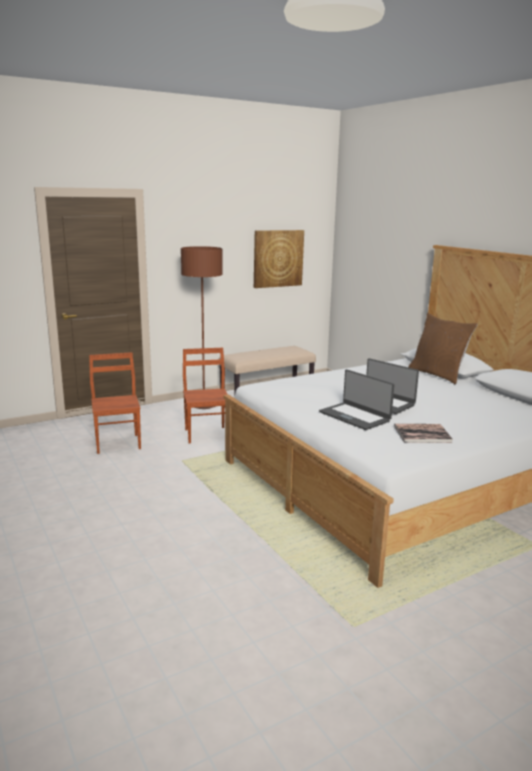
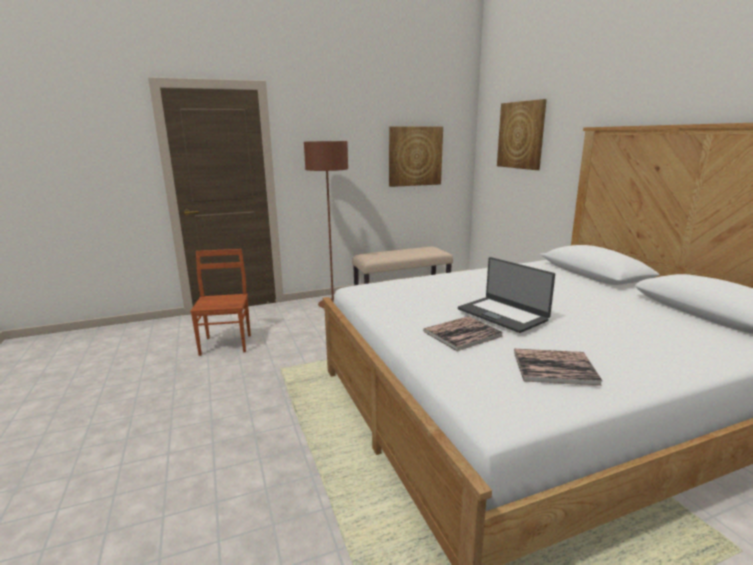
camera: 10 degrees right, 0 degrees up
(207, 434) = (322, 338): brown chair -> none
(355, 416) = (462, 334): laptop -> book
(378, 243) = (521, 135): none -> picture
(438, 375) = (585, 280): brown pillow -> none

